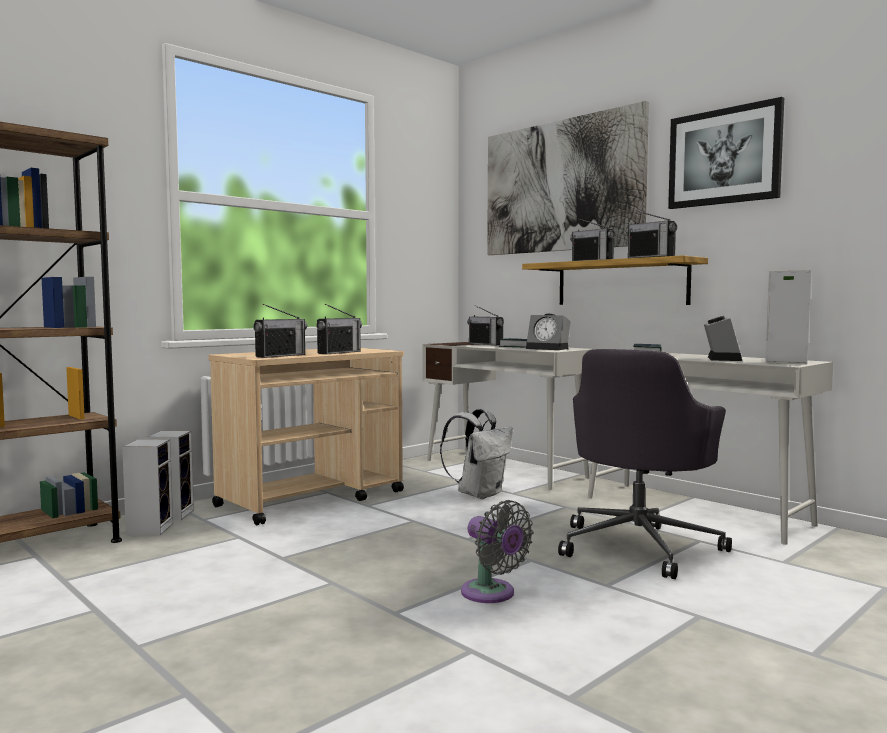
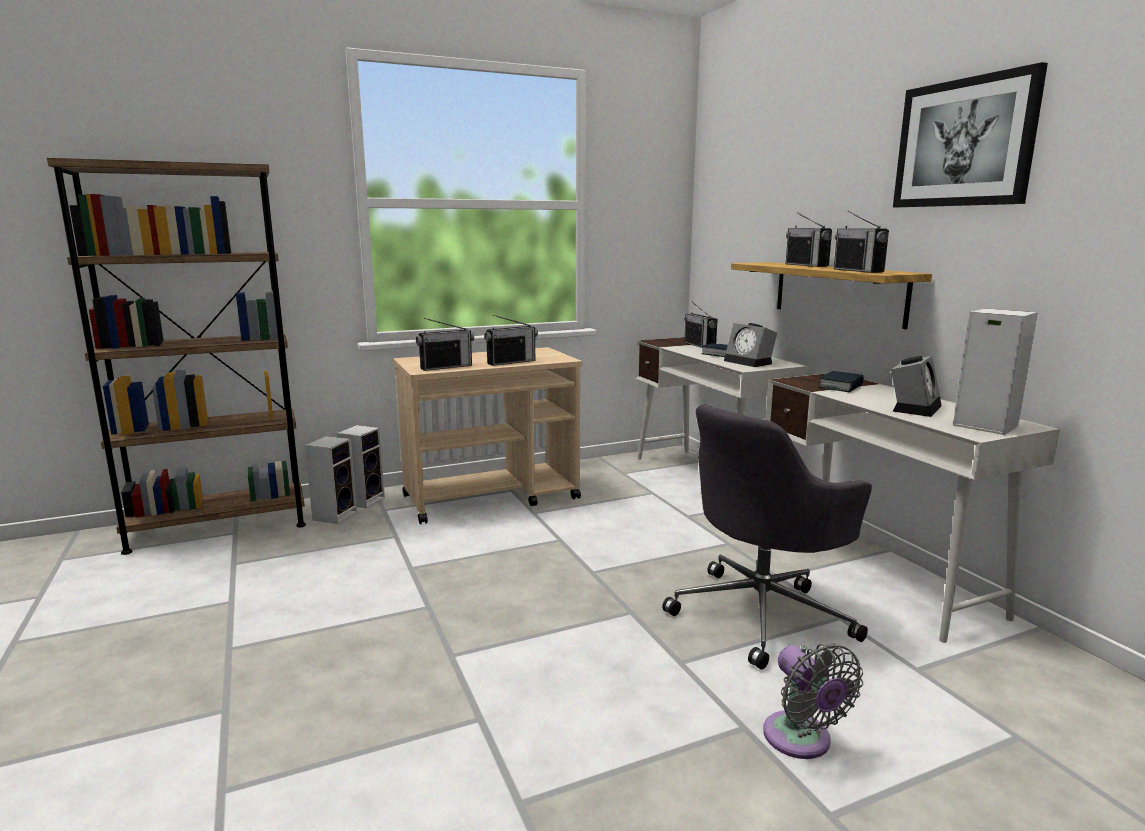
camera: 20 degrees right, 10 degrees up
(479, 494) = (652, 512): white backpack -> none
(492, 594) = (556, 650): grey fan -> grey fan (801, 741)
(561, 186) = (788, 169): picture -> none

